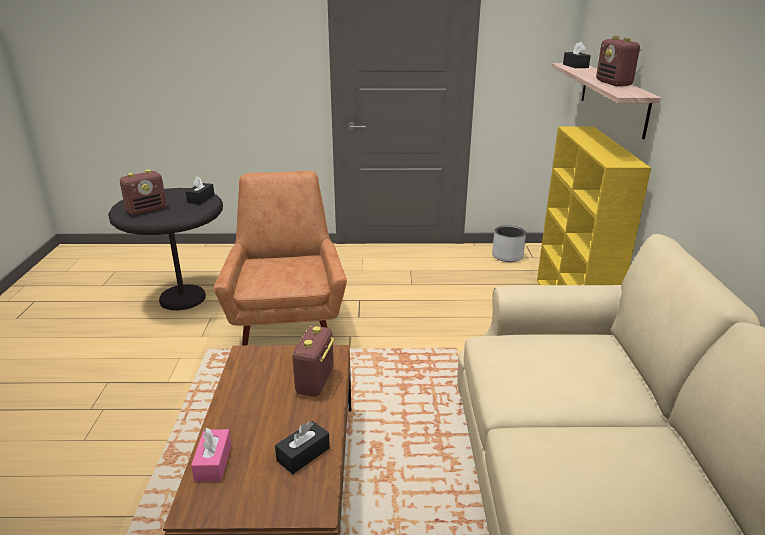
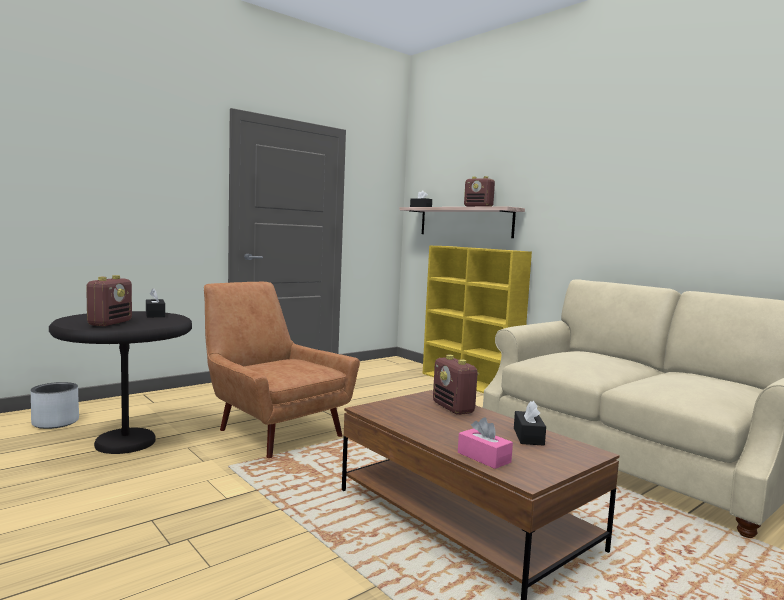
camera: 40 degrees left, 20 degrees down
(507, 256) = (381, 366): grey planter -> grey planter (55, 422)

